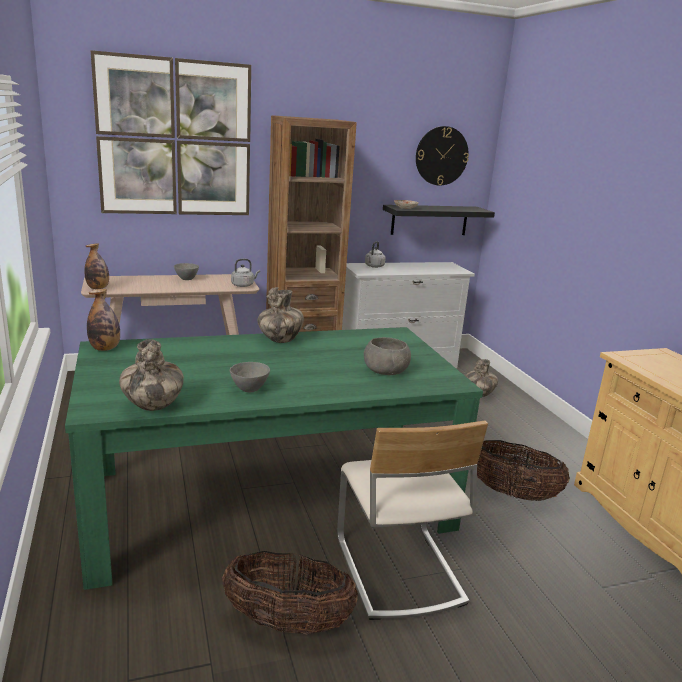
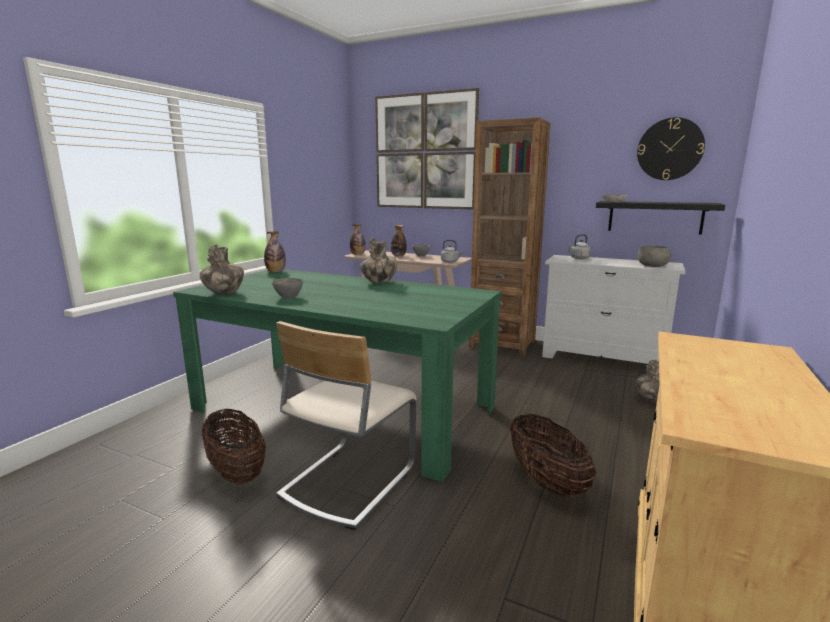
camera: 45 degrees right, 5 degrees down
(158, 283) = (398, 256): none -> bottle
(386, 371) = (402, 306): grey bowl -> grey bowl (652, 266)

